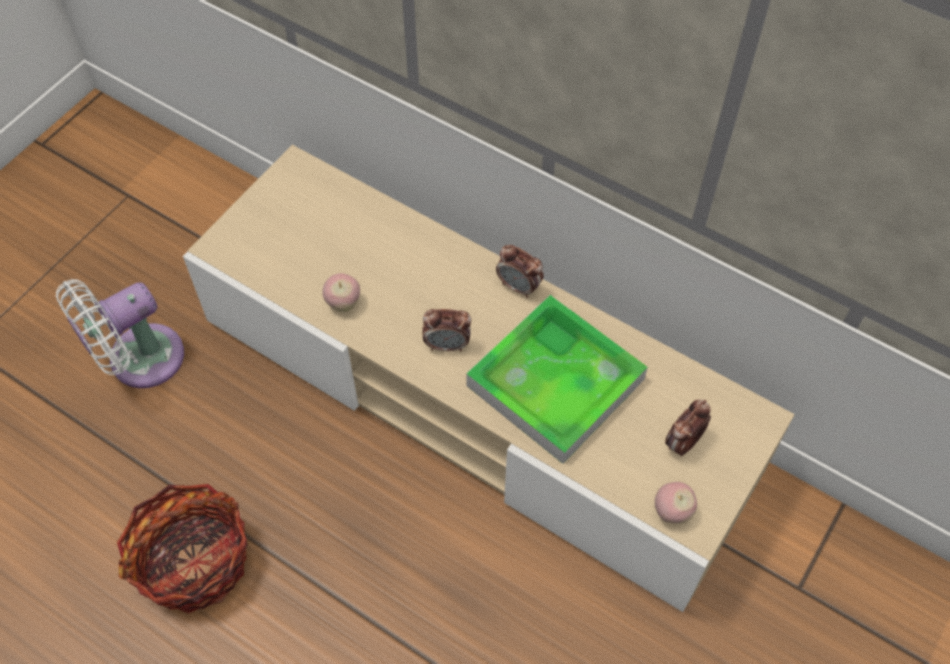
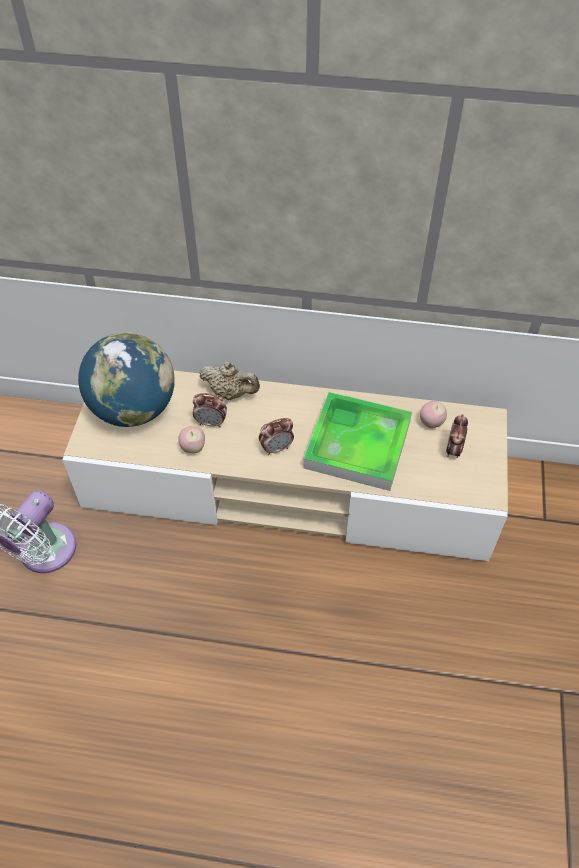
camera: 25 degrees left, 5 degrees down
(194, 561) = (157, 668): basket -> none
(299, 223) = (134, 409): none -> globe
(430, 247) = (231, 393): none -> beige teapot
(519, 287) = (302, 396): alarm clock -> alarm clock (211, 422)
(672, 512) = (470, 492): apple -> apple (431, 423)

